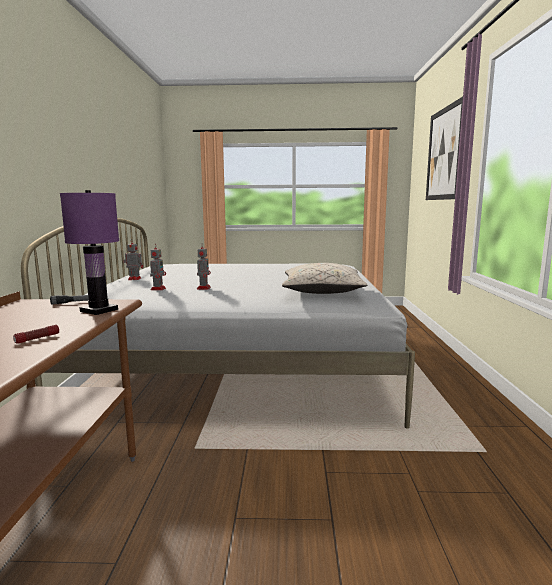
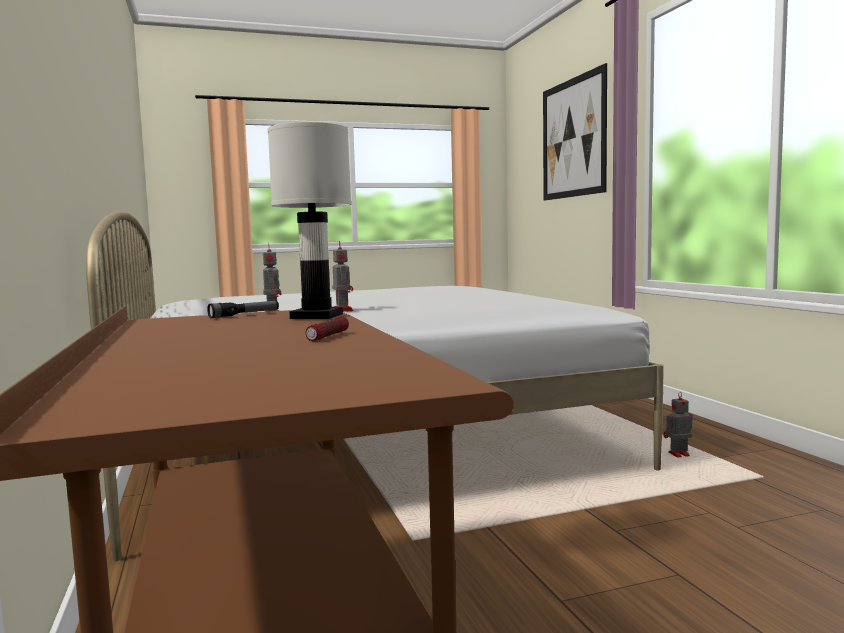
camera: 20 degrees left, 5 degrees down
(99, 310) = (316, 316): purple table lamp -> white table lamp
(134, 279) = (196, 311): toy robot -> toy robot (677, 455)
(322, 291) = (515, 303): beige pillow -> none

